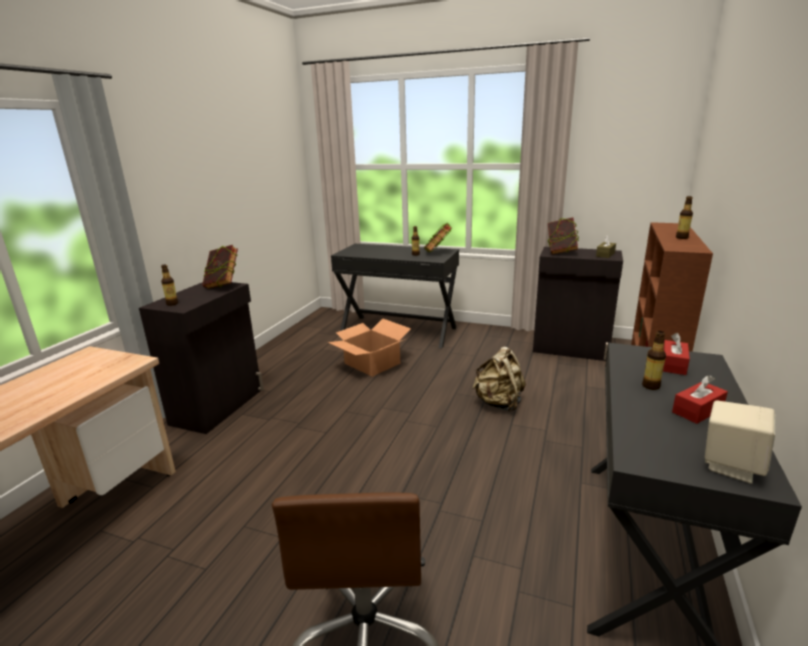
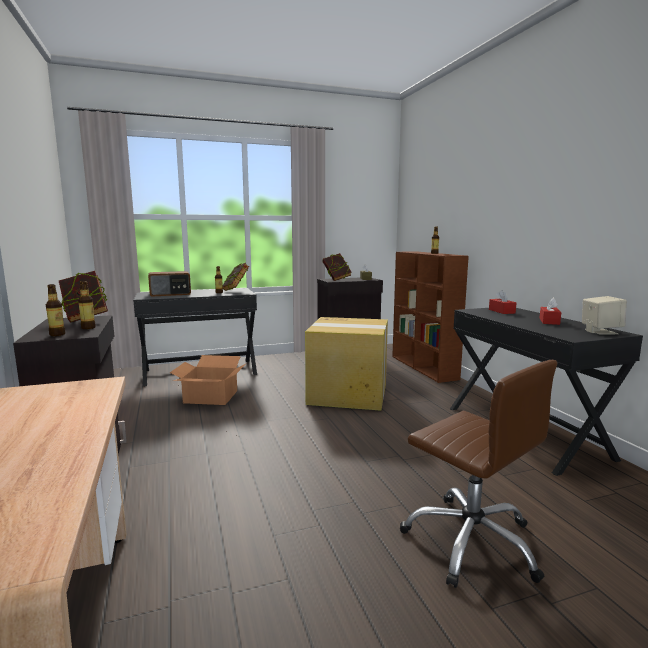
camera: 40 degrees left, 10 degrees down
(373, 250) = (170, 294): none -> radio
(498, 403) = (349, 394): beige backpack -> cardboard box
(650, 386) = (513, 318): bottle -> bottle (88, 328)

